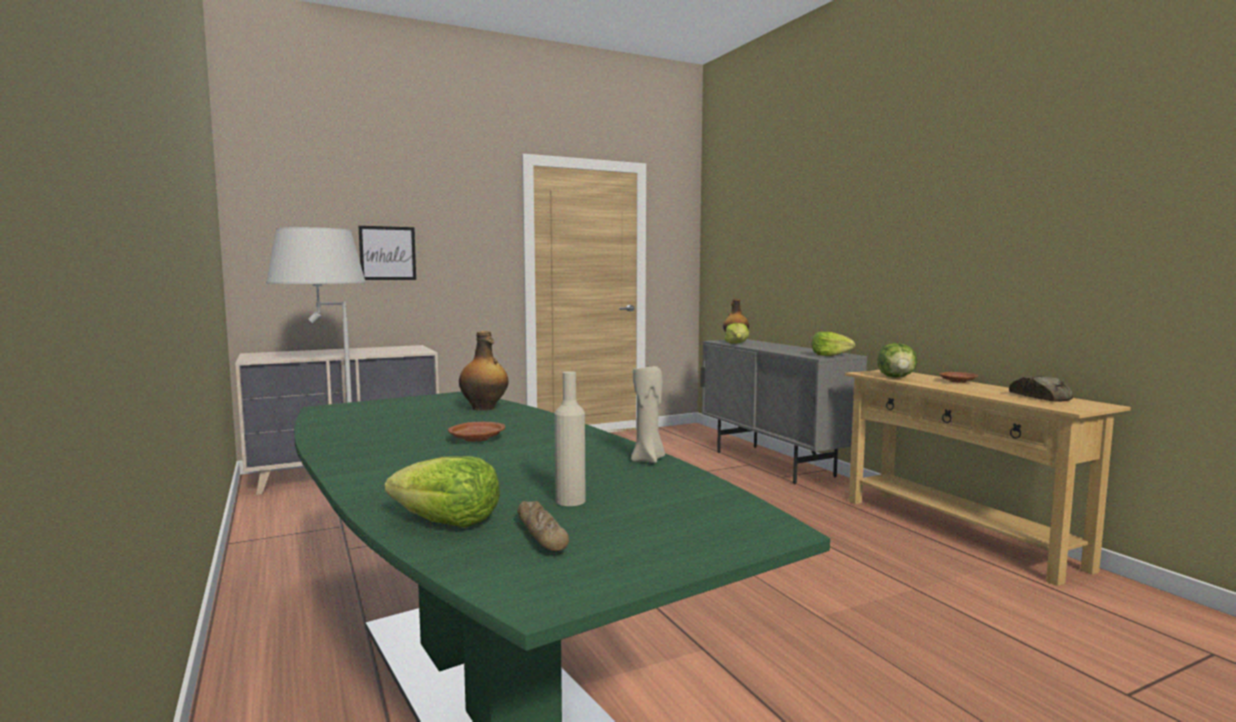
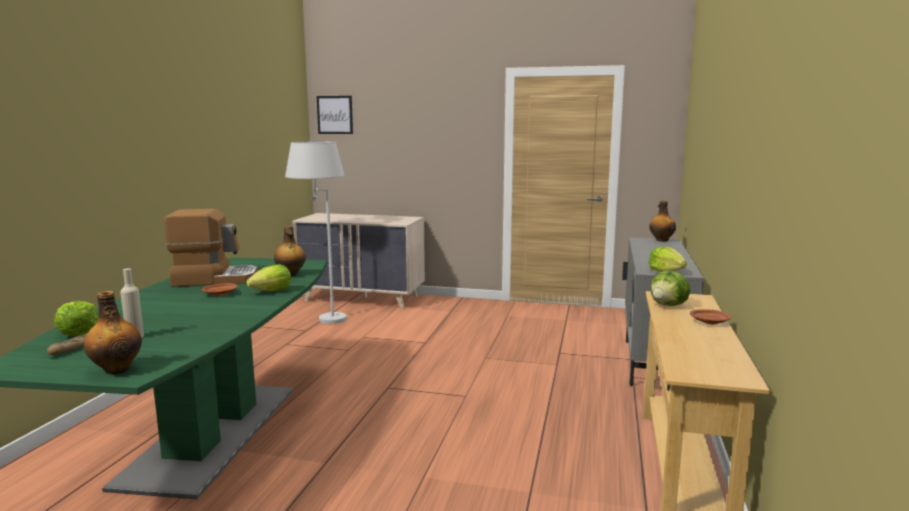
camera: 40 degrees right, 5 degrees up
(387, 253) = (403, 150): picture -> picture (335, 115)
(390, 429) = (215, 279): none -> coffee machine
(648, 460) = (233, 326): beige candle -> none
(721, 533) = (117, 369): none -> bottle
(737, 343) = (643, 245): lettuce -> lettuce (272, 291)
(1041, 397) = (716, 356): bread -> none

